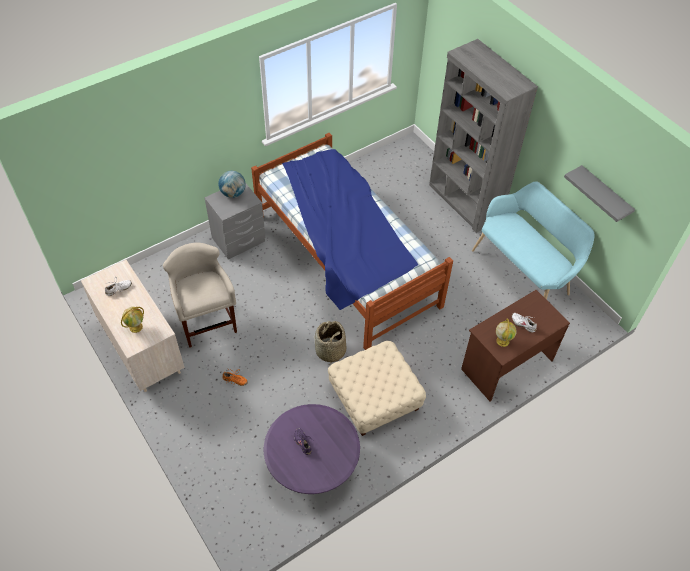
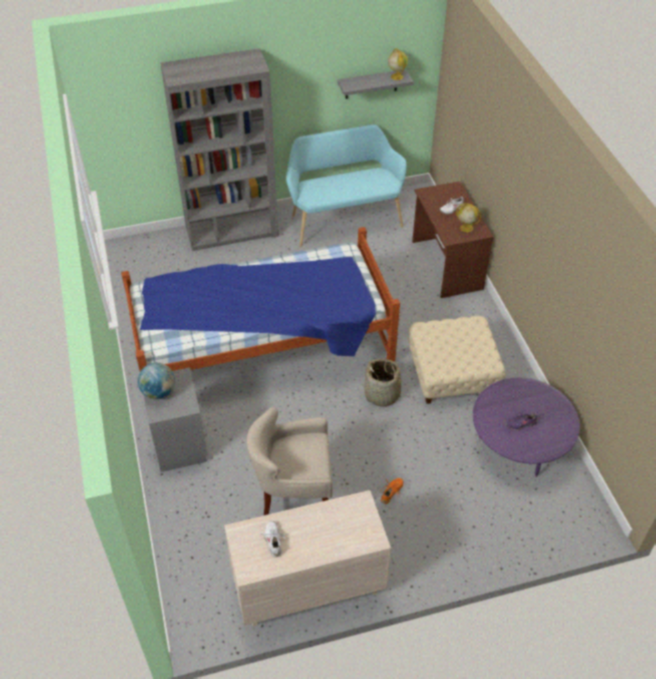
camera: 70 degrees left, 5 degrees down
(136, 327) = (344, 530): globe -> globe (396, 76)

